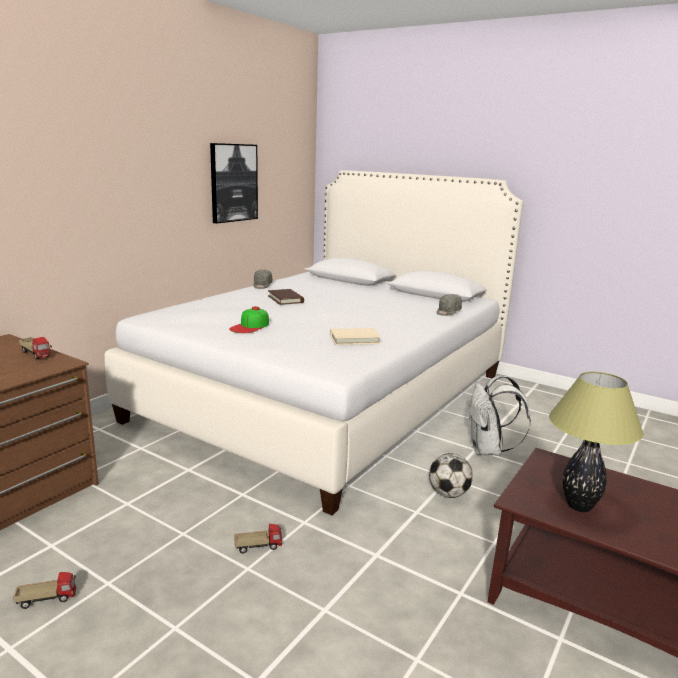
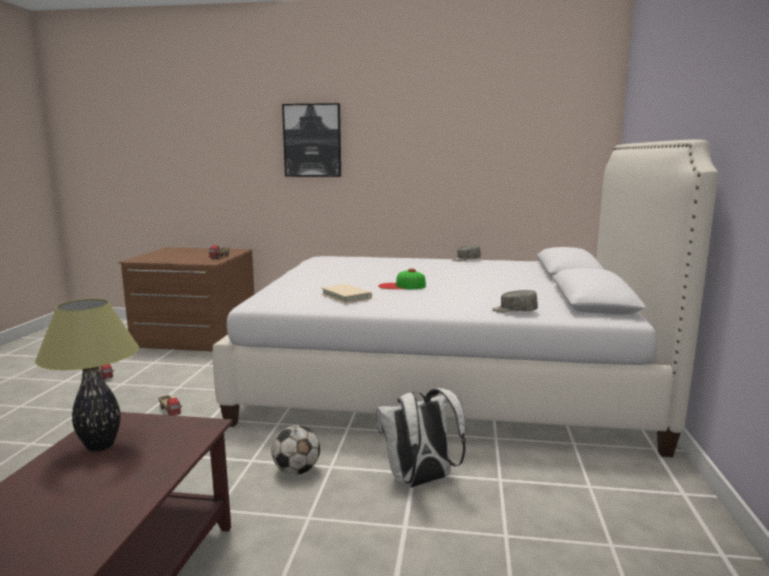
camera: 65 degrees right, 5 degrees down
(233, 183) = (474, 159): picture -> picture (312, 140)
(250, 326) = (334, 273): cap -> cap (401, 286)
(285, 299) = (432, 268): brown book -> none

